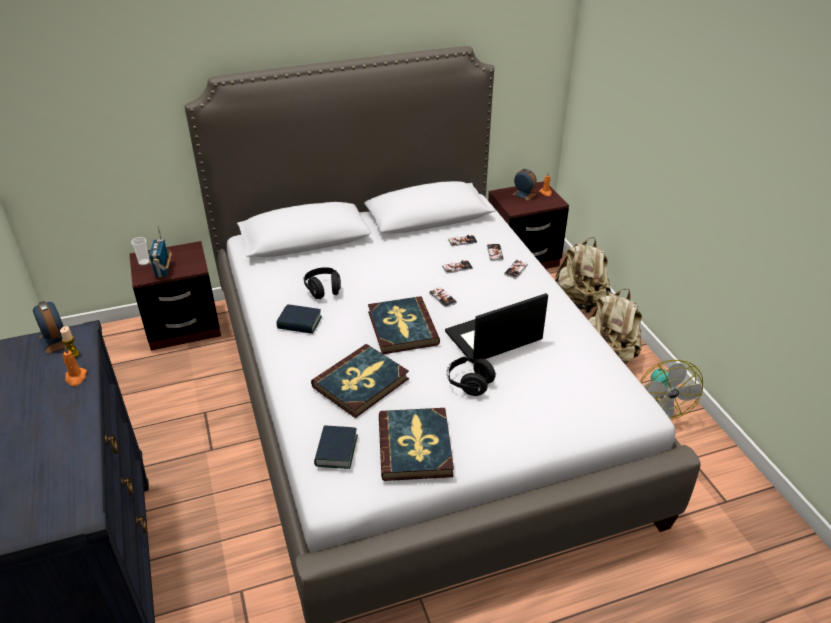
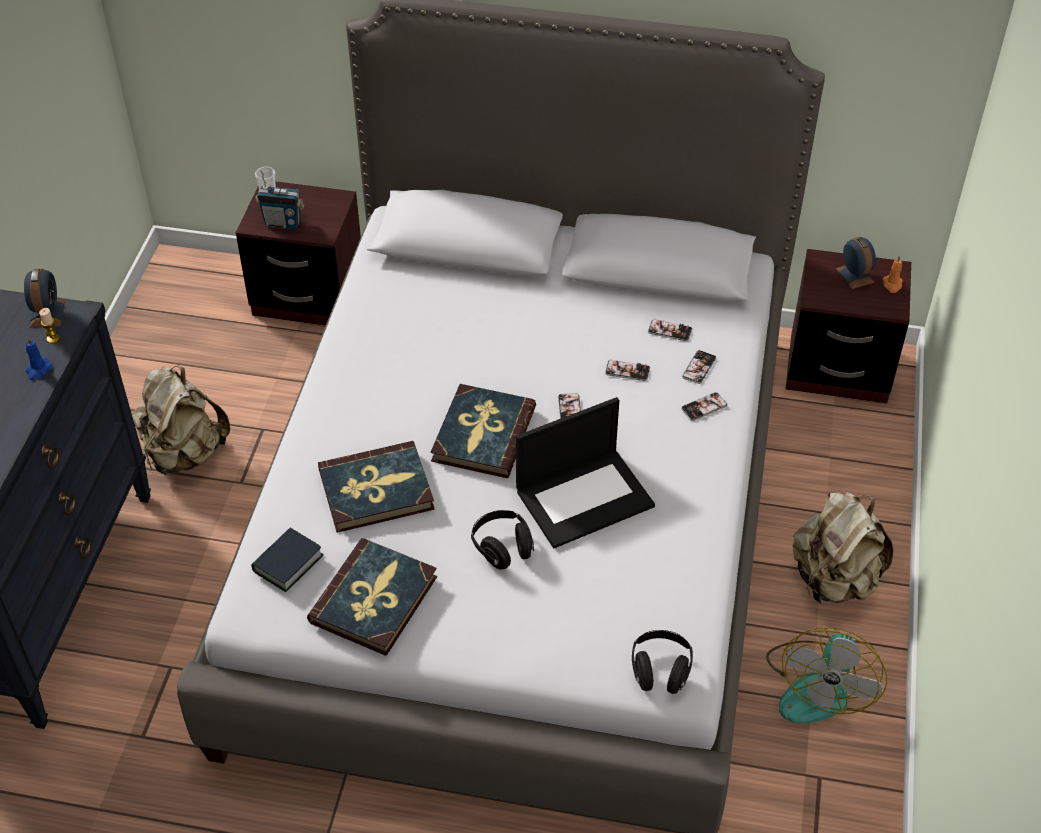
camera: 30 degrees right, 10 degrees up
(76, 378) = (38, 370): orange candle -> blue candle
(163, 271) = (283, 223): radio -> radio turned 105 degrees counterclockwise
(299, 323) = (369, 375): book -> none
(323, 290) = (431, 337): black headphones -> black headphones (660, 671)
(493, 337) = (585, 497): laptop -> laptop turned 150 degrees clockwise
(579, 302) = (865, 477): beige backpack -> beige backpack (184, 453)

